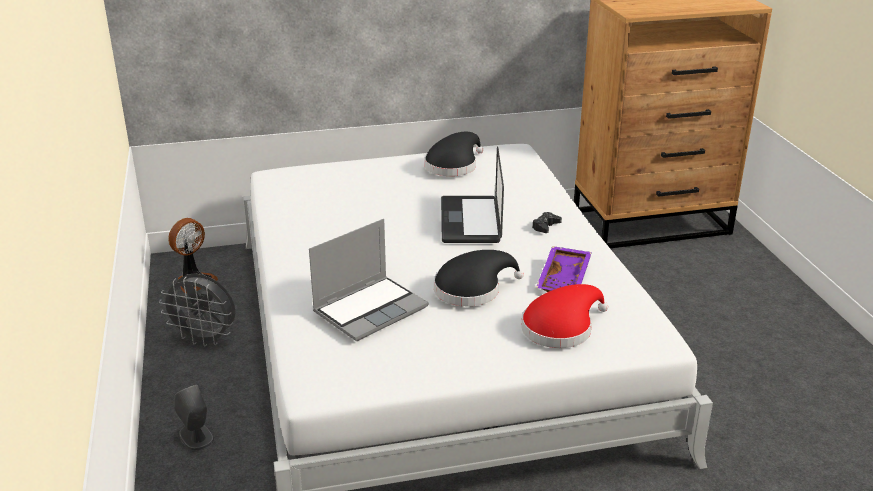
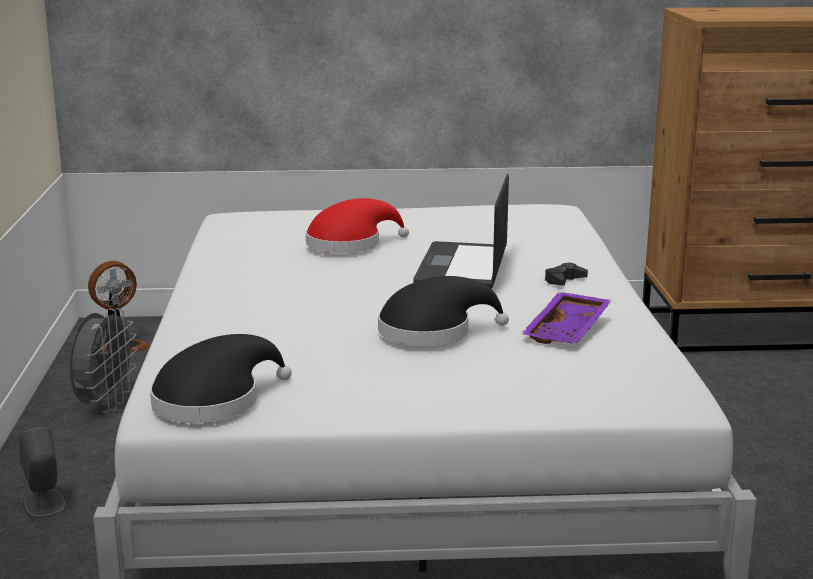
camera: 10 degrees right, 10 degrees down
(205, 339) = (105, 405): grey fan -> grey fan turned 105 degrees counterclockwise
(370, 309) = (285, 340): laptop -> none
(453, 165) = (464, 217): black hat -> black hat (213, 401)
(561, 328) = (540, 378): red hat -> red hat (349, 244)

